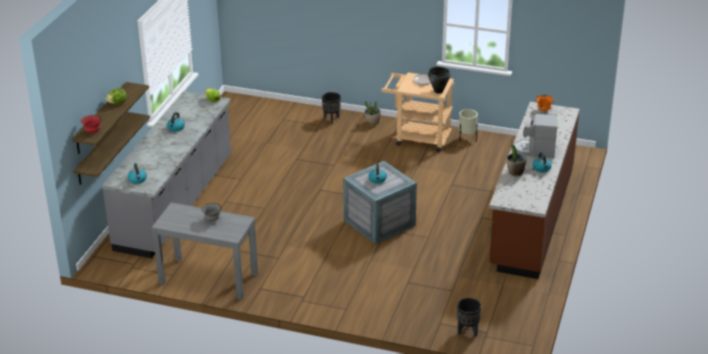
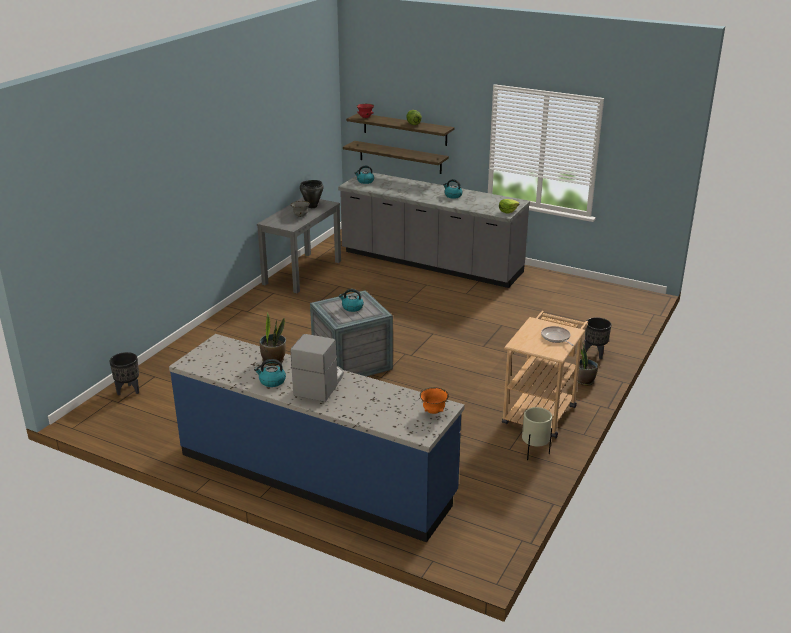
camera: 100 degrees right, 5 degrees down
(438, 91) = (523, 344): black cooking pot -> black cooking pot (312, 206)
(531, 217) = (316, 475): brown counter -> blue counter

